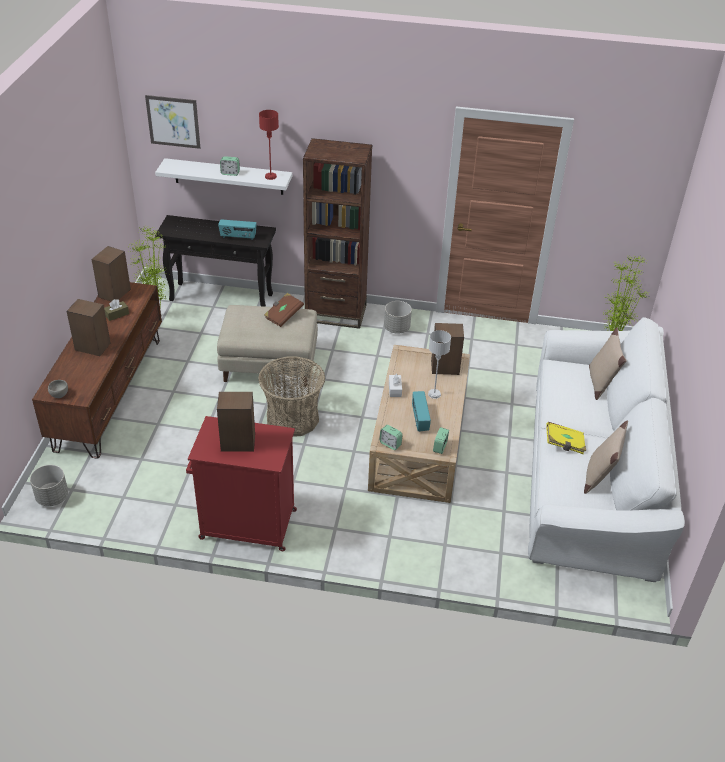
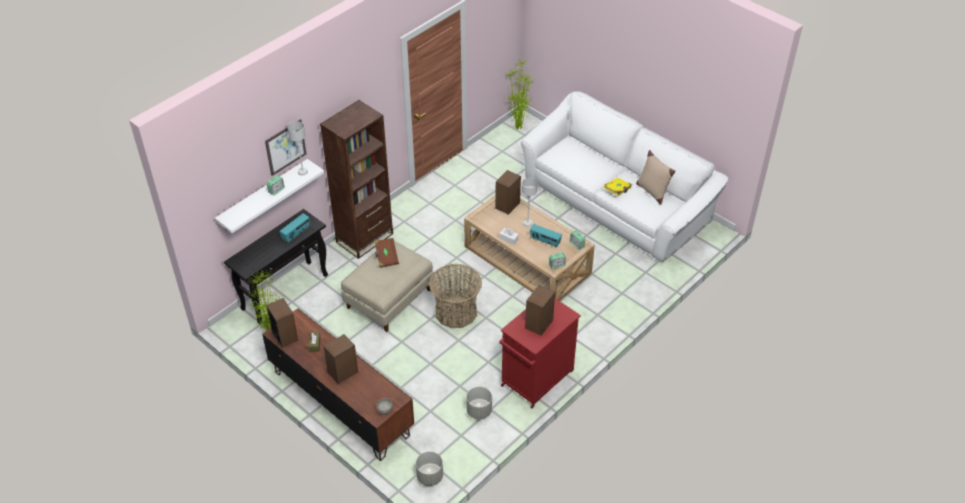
camera: 55 degrees left, 5 degrees up
(173, 121) = (218, 183): picture -> picture (285, 147)
(270, 176) = (303, 172): red table lamp -> grey table lamp
(396, 328) = (410, 215): grey planter -> grey planter (479, 411)
(600, 382) = (579, 147): beige pillow -> none

